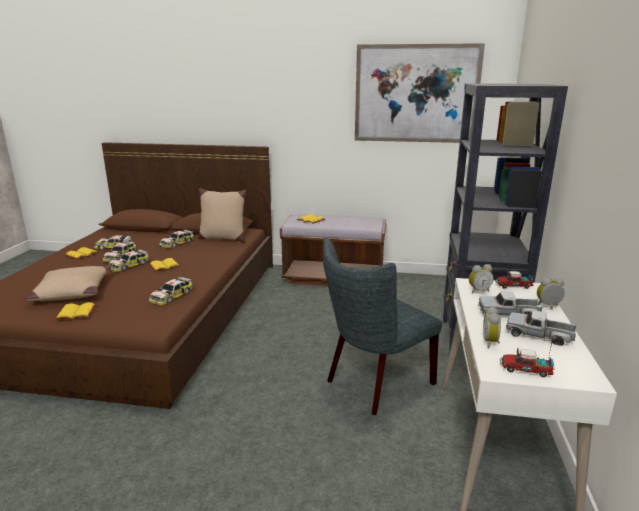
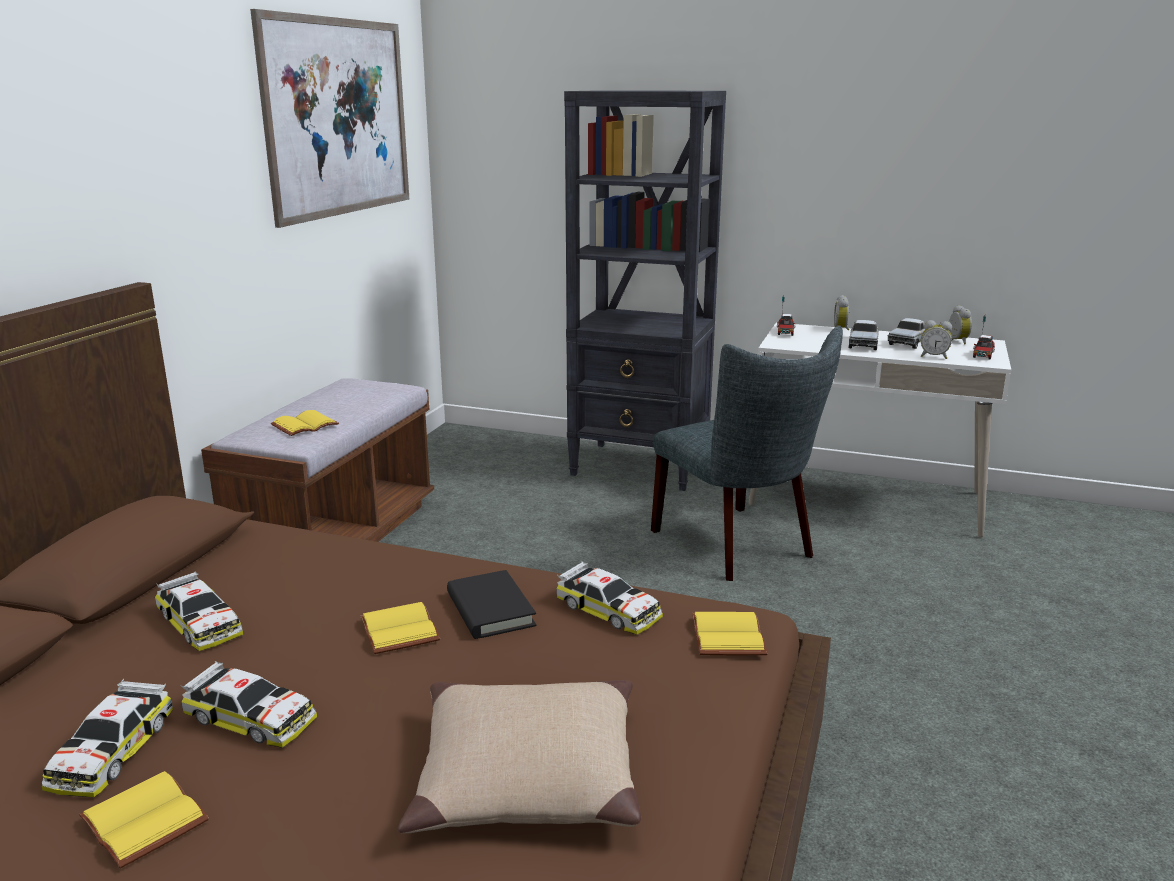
camera: 80 degrees left, 0 degrees up
(75, 313) = (688, 740): yellow book -> yellow book (730, 637)
(129, 265) = (357, 690): toy car -> none
(176, 277) = (490, 609): none -> black book
(222, 238) = (228, 555): beige pillow -> none
(478, 291) = (801, 344): alarm clock -> alarm clock (956, 342)

